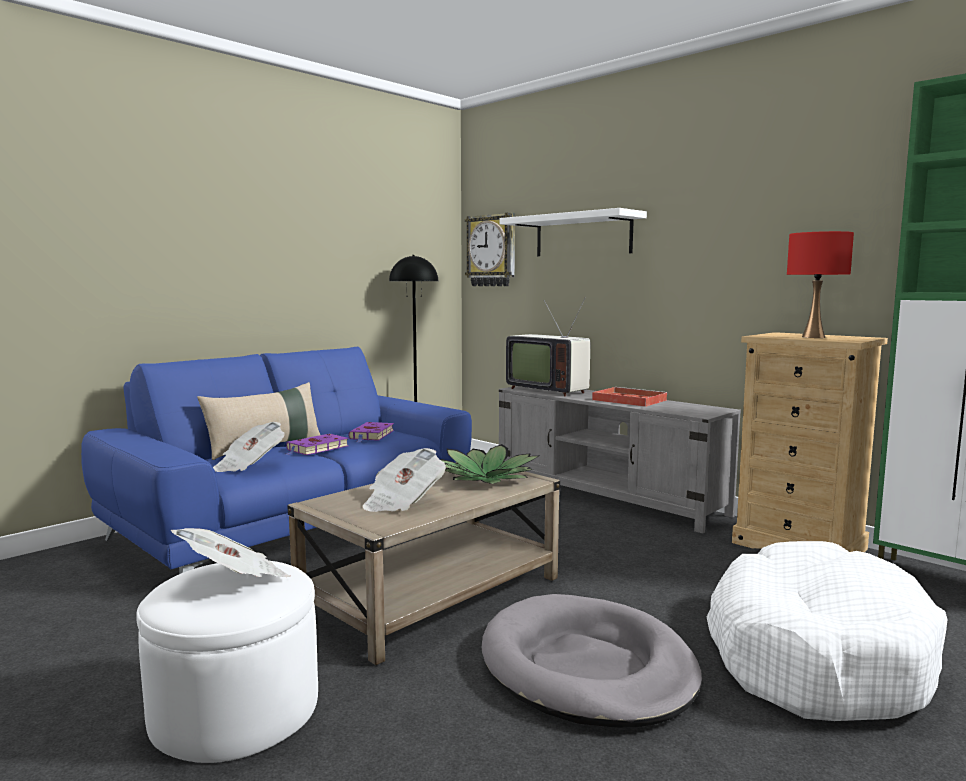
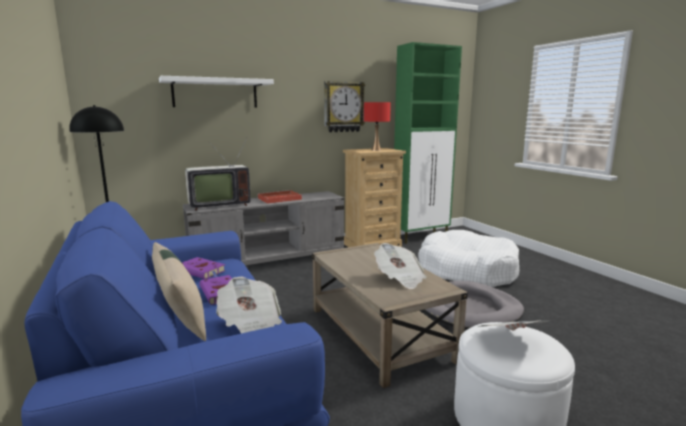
camera: 70 degrees left, 5 degrees up
(488, 478) = (362, 255): potted plant -> none
(492, 250) = (116, 100): wall clock -> wall clock (343, 107)

